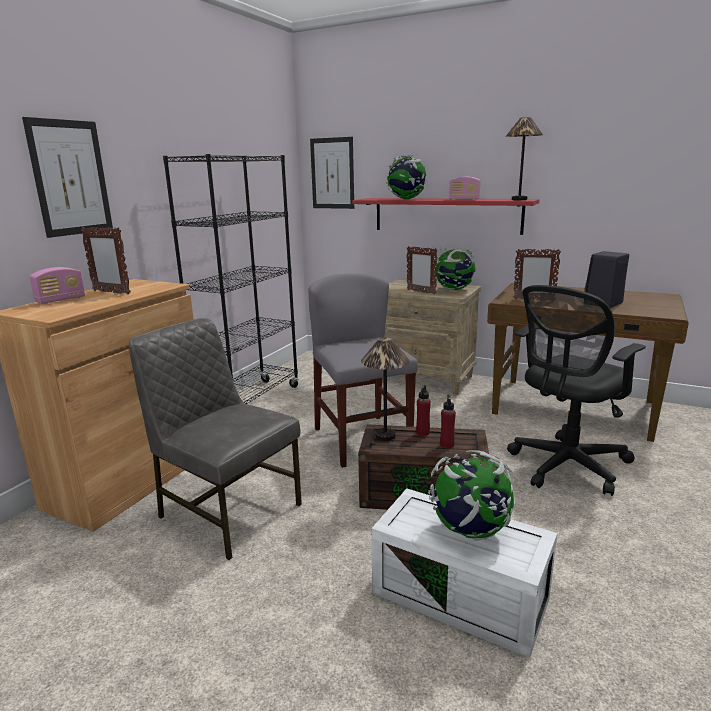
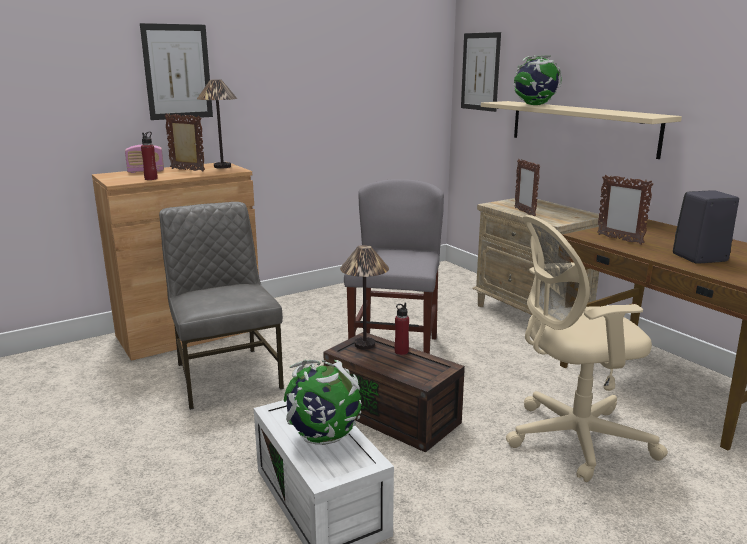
camera: 30 degrees right, 0 degrees up
(111, 292) = (187, 170): picture frame -> picture frame turned 150 degrees clockwise
(250, 402) = (338, 296): black bookcase -> none
(446, 215) = (581, 127): red shelf -> beige shelf
(447, 445) = (409, 368): red bottle -> red bottle (151, 179)
(454, 289) = (567, 215): globe -> none
(464, 199) = (588, 110): radio -> none
(519, 199) = (646, 115): table lamp -> table lamp (222, 167)
(565, 467) = (571, 439): black office chair -> beige office chair

